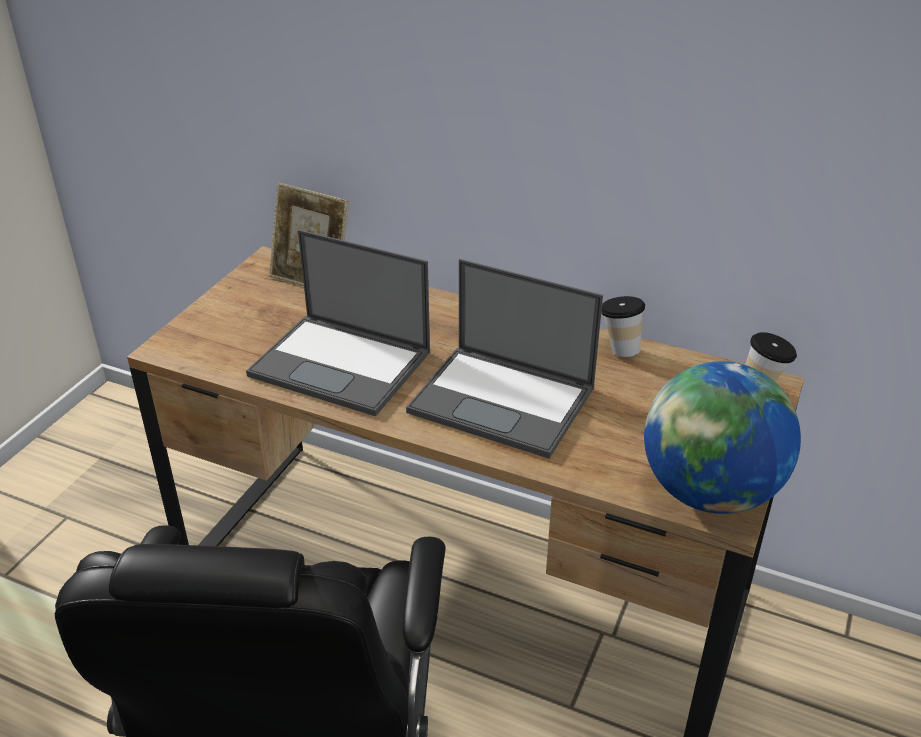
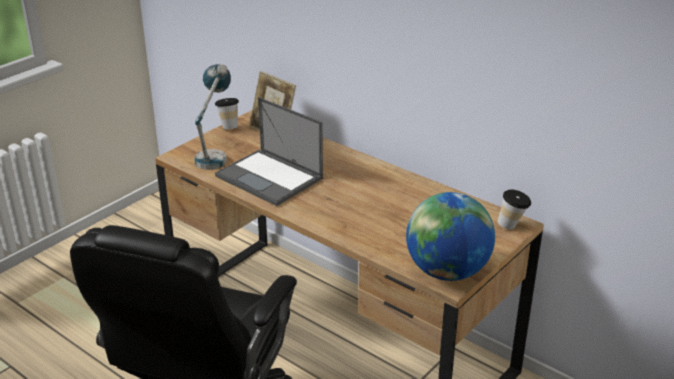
camera: 15 degrees right, 5 degrees down
(231, 336) = (215, 155): none -> table lamp
(504, 400) = (353, 209): laptop -> none
(618, 349) = (436, 192): cup -> cup (228, 126)

